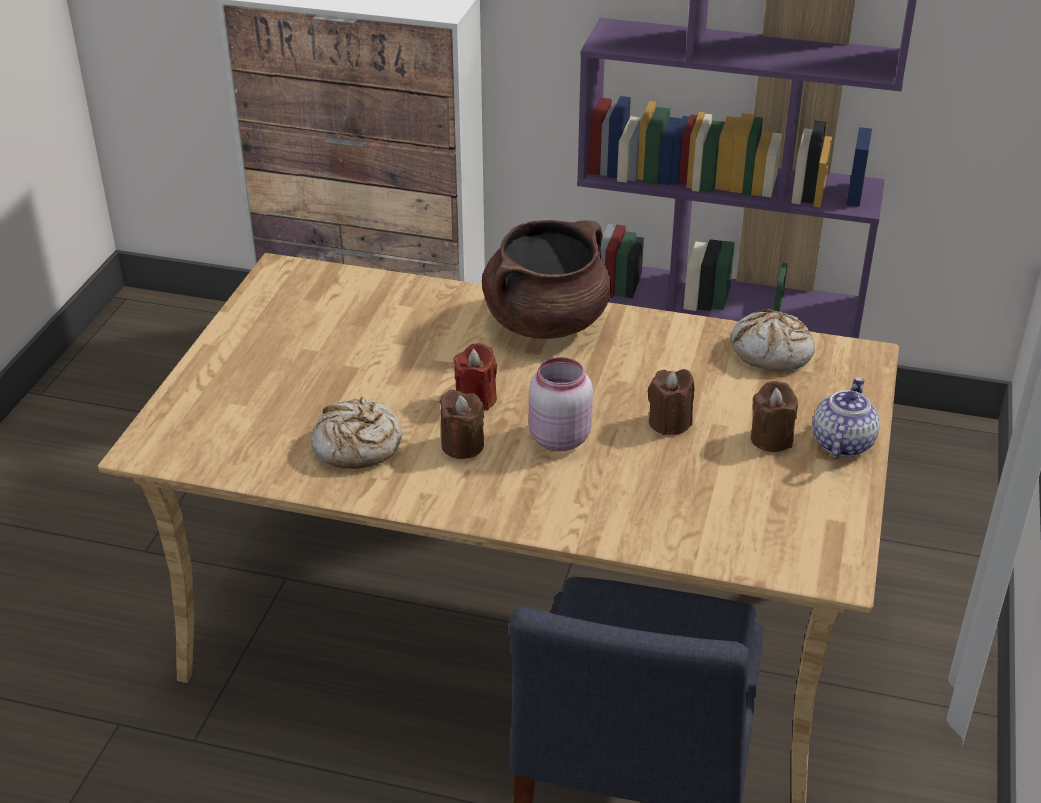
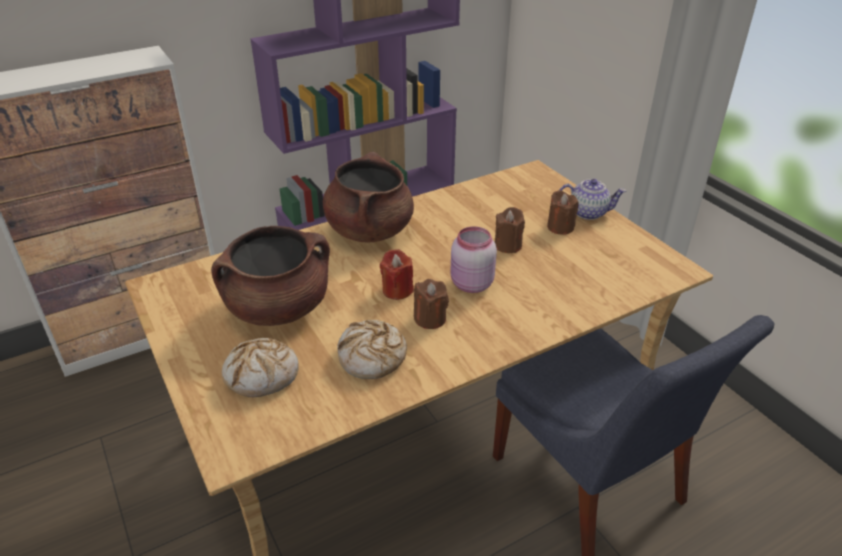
camera: 45 degrees left, 0 degrees up
(347, 351) = (278, 308): none -> brown cooking pot
(772, 351) = (496, 188): bread -> bread (262, 375)
(841, 443) = (588, 212): teapot -> teapot turned 120 degrees clockwise

